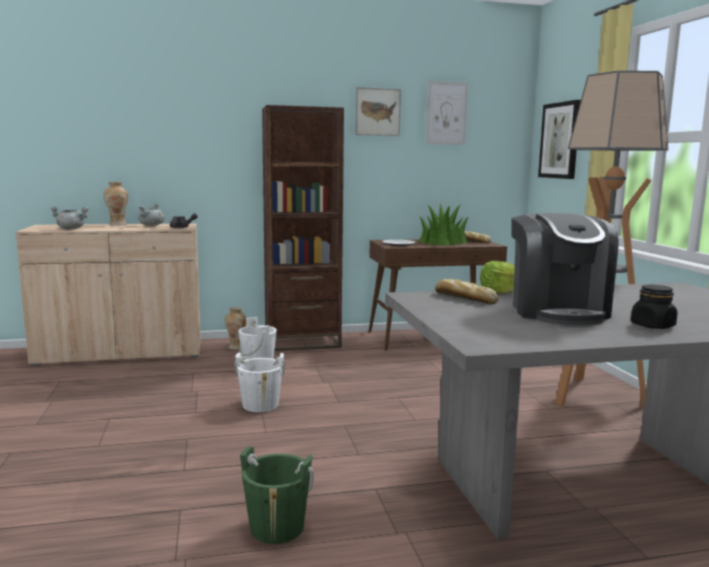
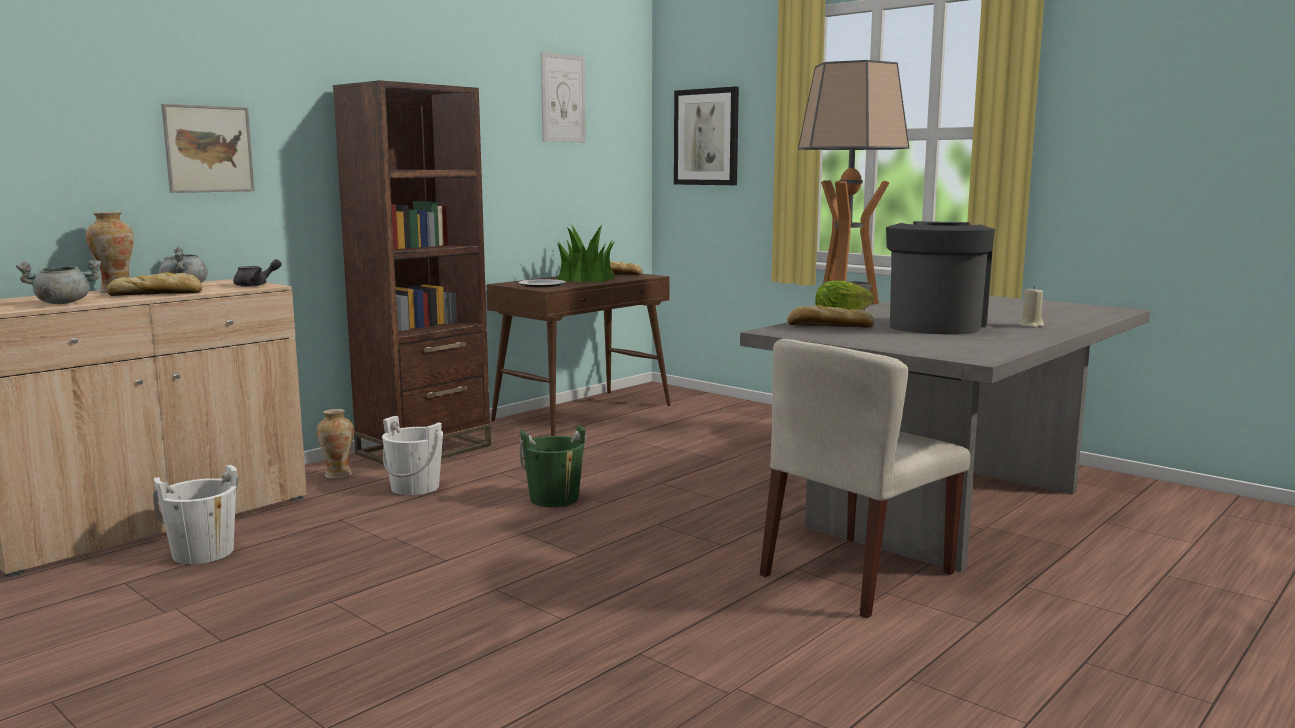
camera: 35 degrees left, 0 degrees up
(124, 228) = (158, 294): none -> bread
(260, 405) = (516, 530): white bucket -> white bucket (203, 553)
(277, 527) = (771, 630): green bucket -> green bucket (554, 499)
(377, 112) = (484, 94): picture -> picture (208, 149)
(410, 509) = (857, 575): none -> beige chair
(557, 311) = (935, 325): coffee machine -> coffee machine turned 120 degrees counterclockwise
(652, 326) = (1031, 325): black jar -> beige candle

